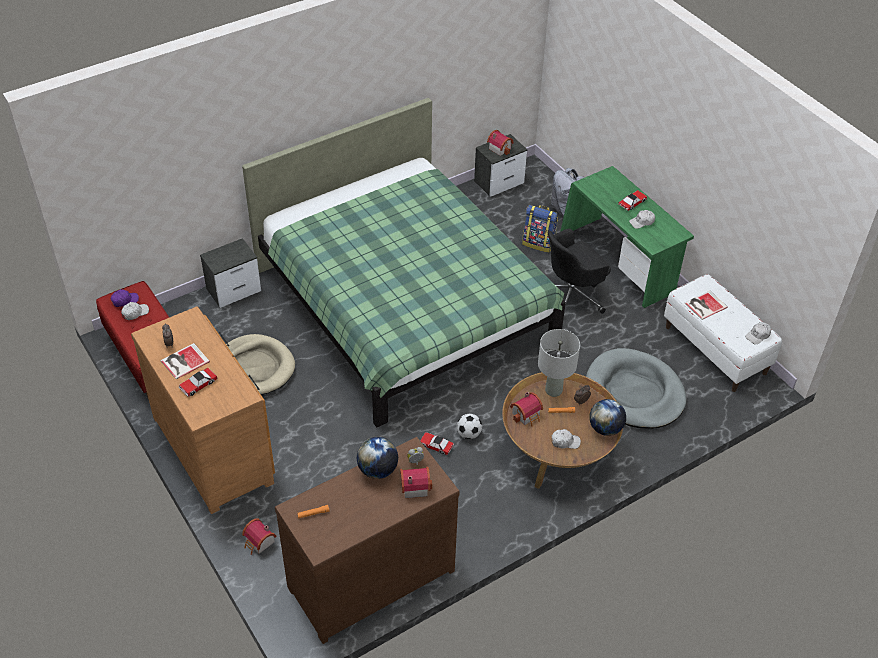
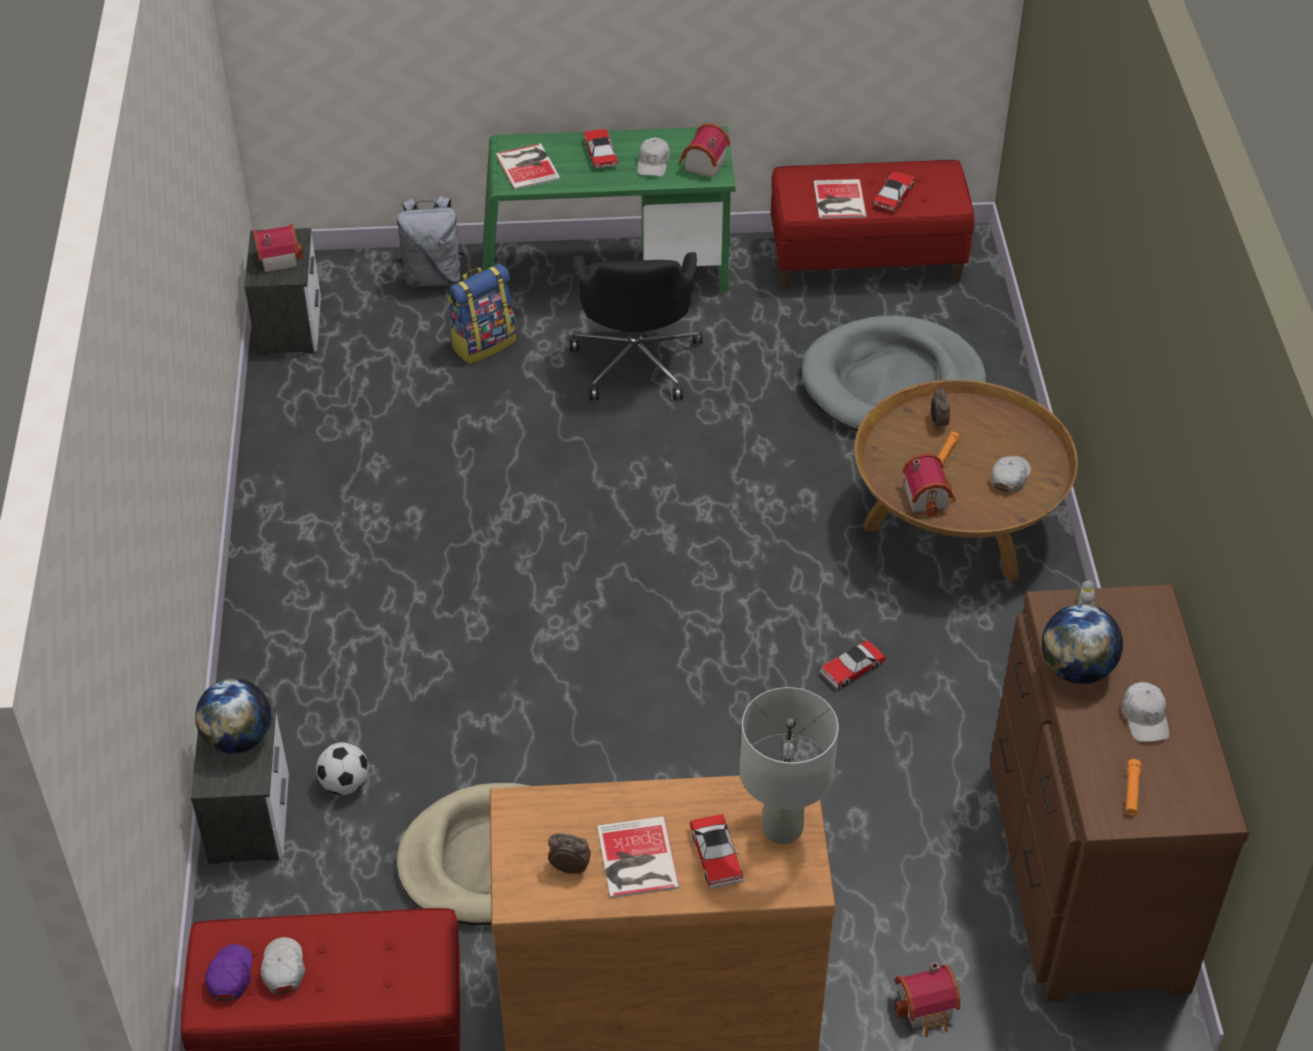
camera: 60 degrees left, 0 degrees up
(404, 305) = (493, 577): green bed -> none
(414, 486) = (1136, 636): toy house -> toy house (702, 164)
(468, 434) = (853, 616): football -> football (345, 784)
(553, 390) = (894, 444): grey table lamp -> grey table lamp (781, 828)
(602, 184) = (528, 165): none -> book
(605, 428) = (1010, 420): globe -> globe (239, 738)
(715, 350) = (866, 260): white bench -> red bench
(728, 324) = (893, 196): none -> toy car
(758, 335) = (937, 178): white cap -> white cap (1145, 717)

